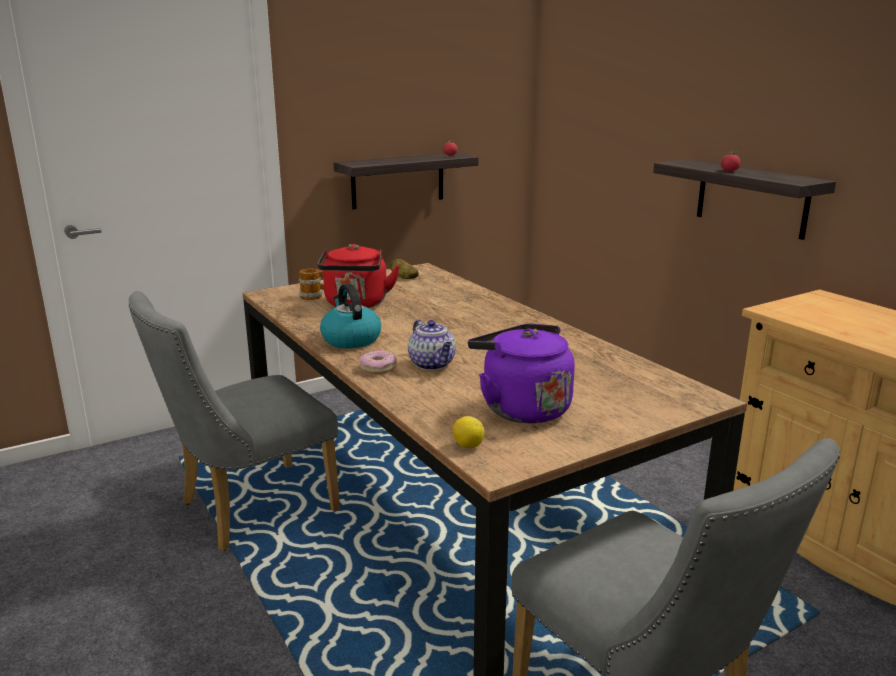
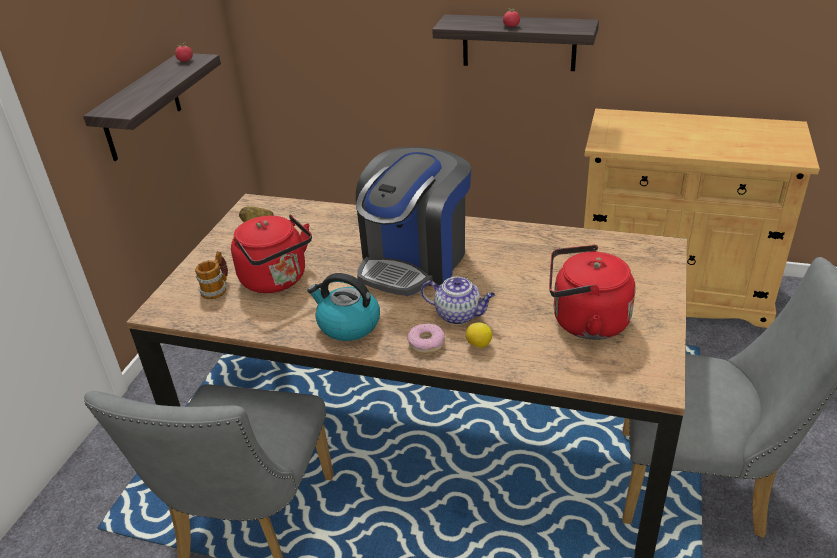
camera: 40 degrees left, 15 degrees up
(465, 328) = (414, 261): none -> coffee machine
(468, 446) = (612, 379): lemon -> lemon (478, 345)
(521, 408) = (585, 322): purple kettle -> red kettle

